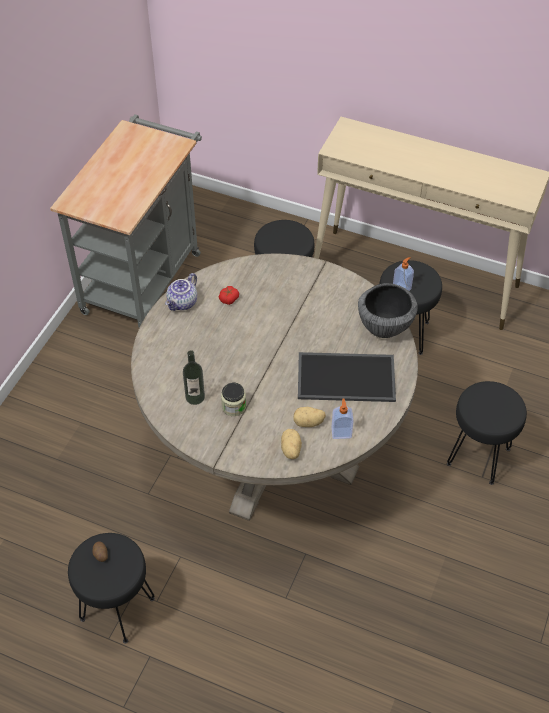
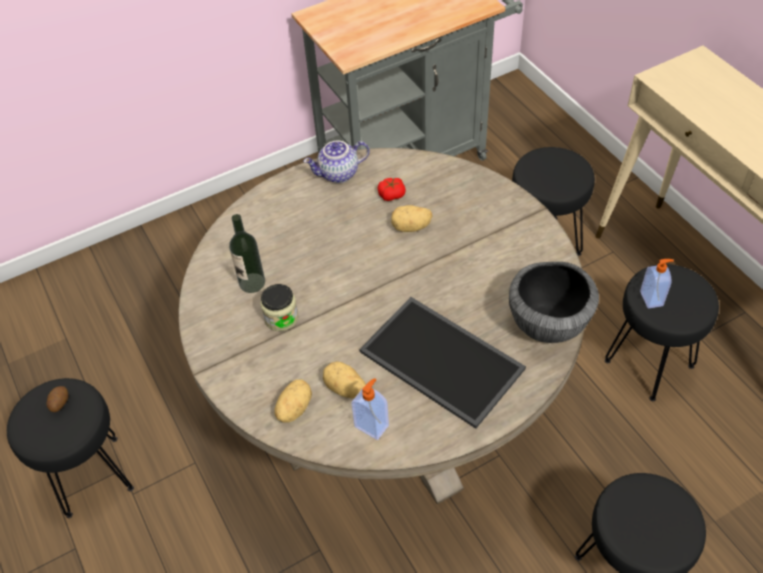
camera: 40 degrees right, 0 degrees up
(259, 312) = (411, 227): none -> potato

